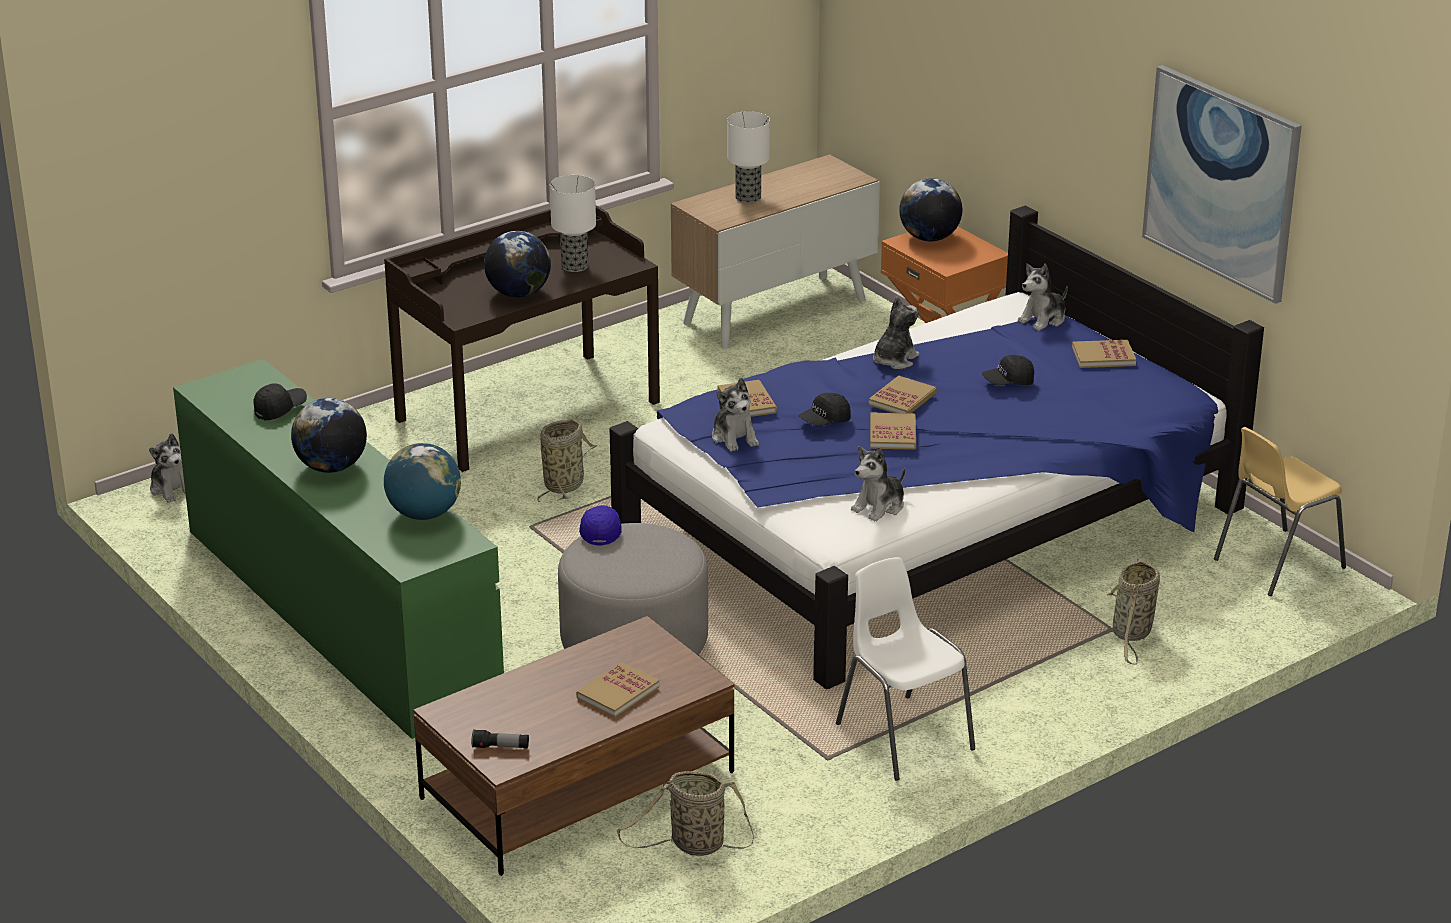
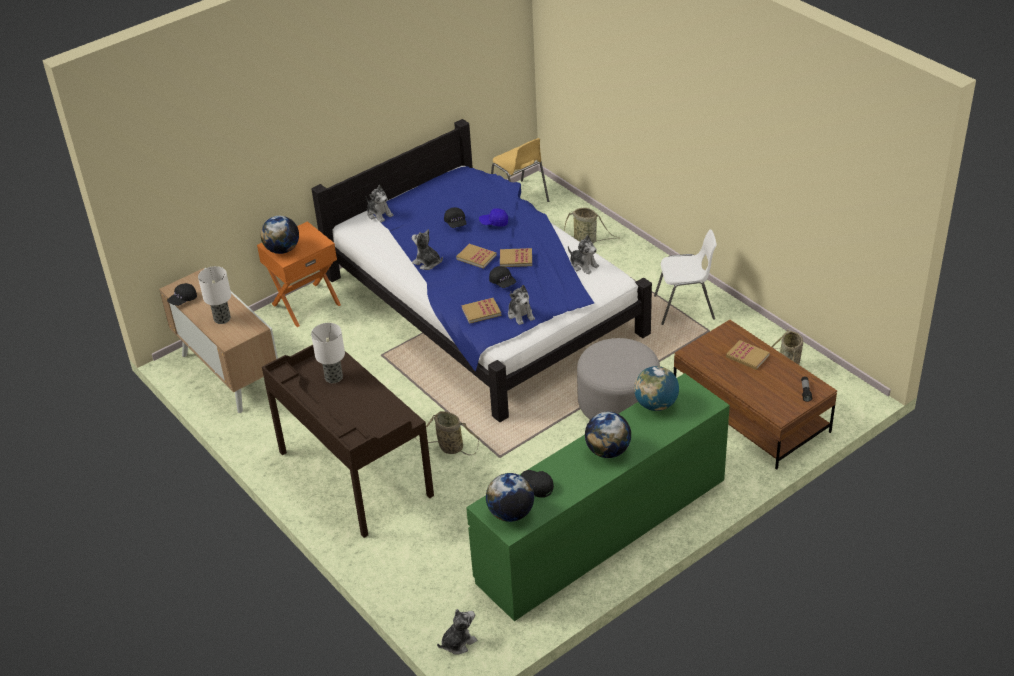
camera: 90 degrees left, 10 degrees up
(518, 293) = (372, 398): globe -> globe (510, 513)
(601, 531) = (595, 374): blue cap -> blue cap (494, 222)
(734, 437) = (520, 314): plush toy -> plush toy turned 90 degrees clockwise
(799, 170) = (183, 300): none -> black cap
(903, 736) = (685, 308): white chair -> white chair turned 150 degrees counterclockwise
(1103, 356) = (424, 195): book -> none
(1221, 182) = (423, 75): picture -> none

